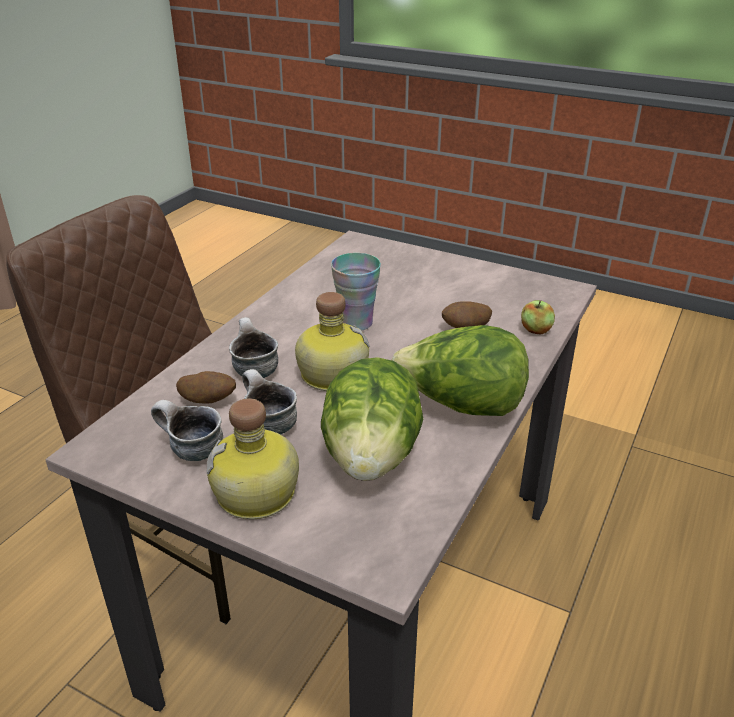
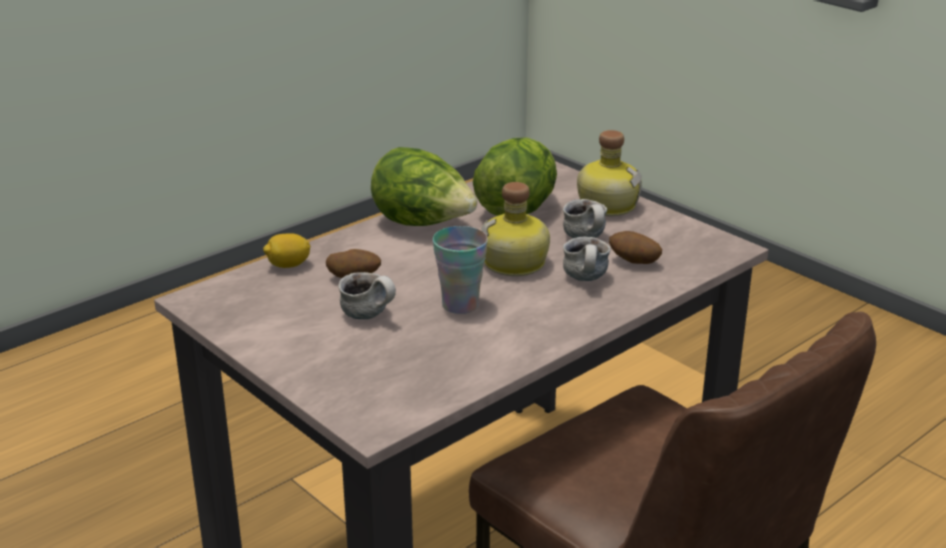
camera: 160 degrees left, 5 degrees down
(190, 451) = (652, 233): mug -> mug (371, 315)
(535, 330) = (288, 265): apple -> lemon

